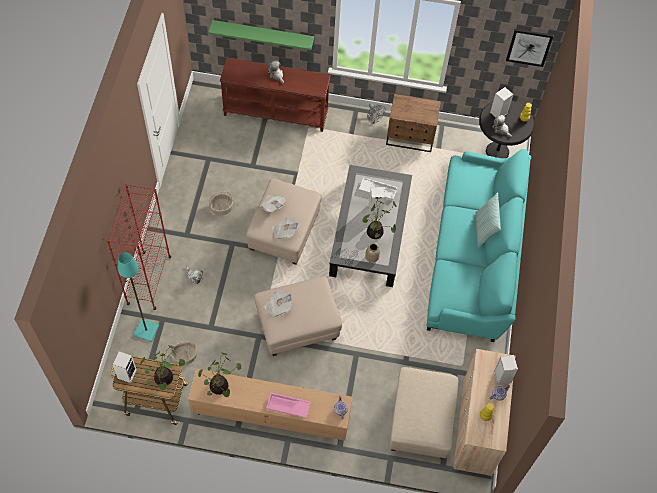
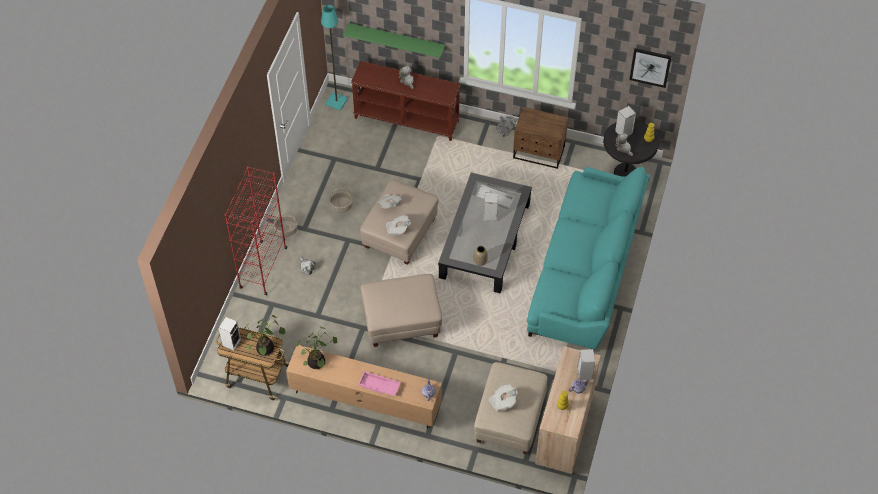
camera: 10 degrees right, 5 degrees down
(147, 330) = (256, 313): turquoise floor lamp -> turquoise floor lamp (337, 101)
(185, 356) = (289, 339): basket -> basket (286, 230)
(278, 306) = (382, 297): newspaper -> newspaper (502, 401)
(376, 233) = (488, 238): potted plant -> none
(484, 230) = (594, 243): pillow -> none

